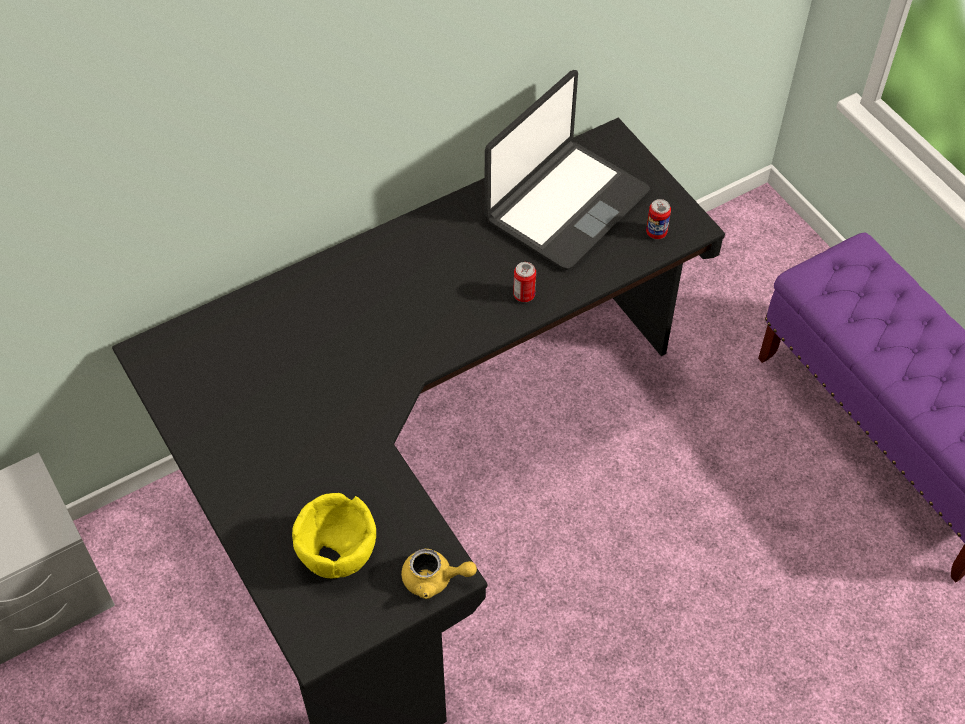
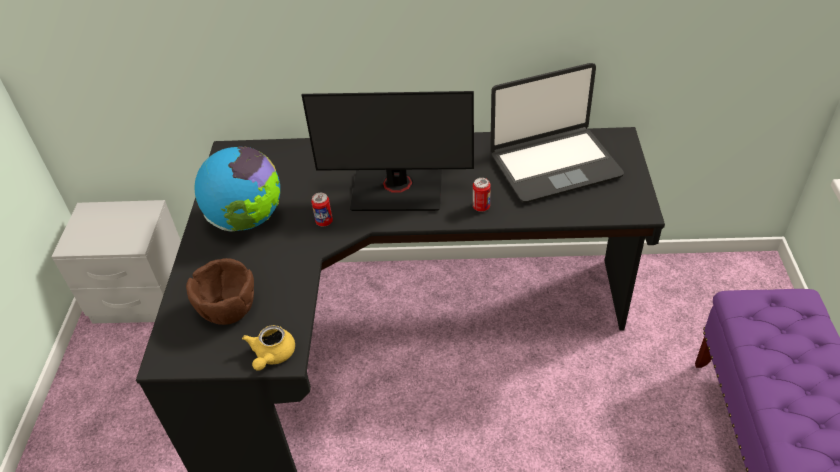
camera: 35 degrees right, 10 degrees down
(260, 434) = (247, 220): none -> globe
(337, 555) = (227, 310): yellow bowl -> brown bowl
(411, 314) = (397, 190): none -> monitor
(434, 579) = (272, 356): yellow teapot -> yellow teapot turned 60 degrees clockwise
(656, 232) = (609, 204): can -> can (324, 221)

